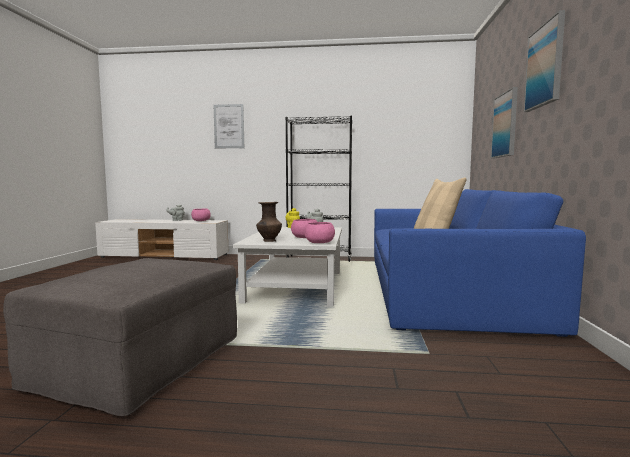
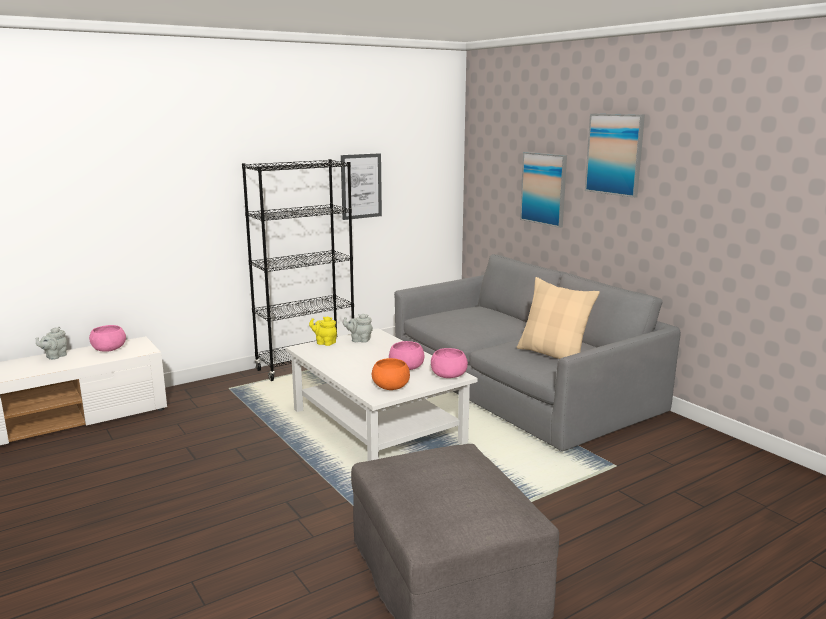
camera: 40 degrees left, 10 degrees up
(229, 126) = (132, 174): picture -> picture (361, 186)
(269, 241) = (391, 386): brown vase -> orange bowl
(445, 292) = (522, 387): blue sofa -> grey sofa

